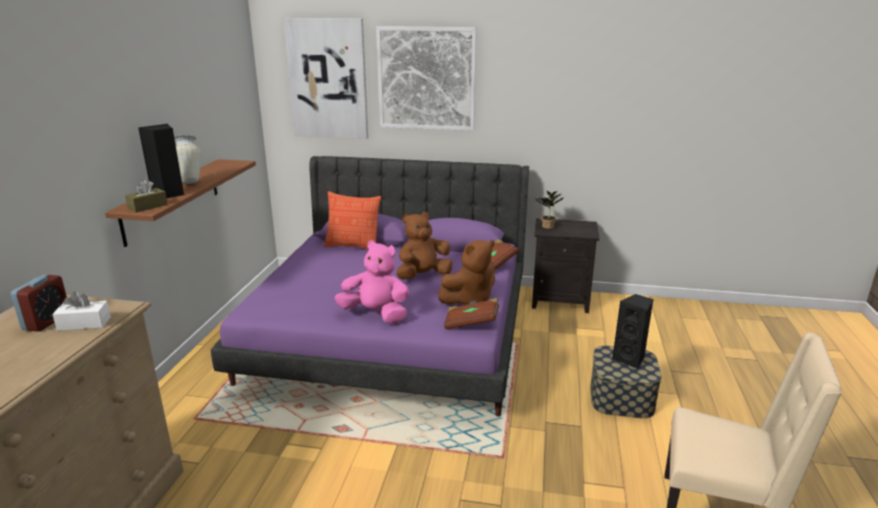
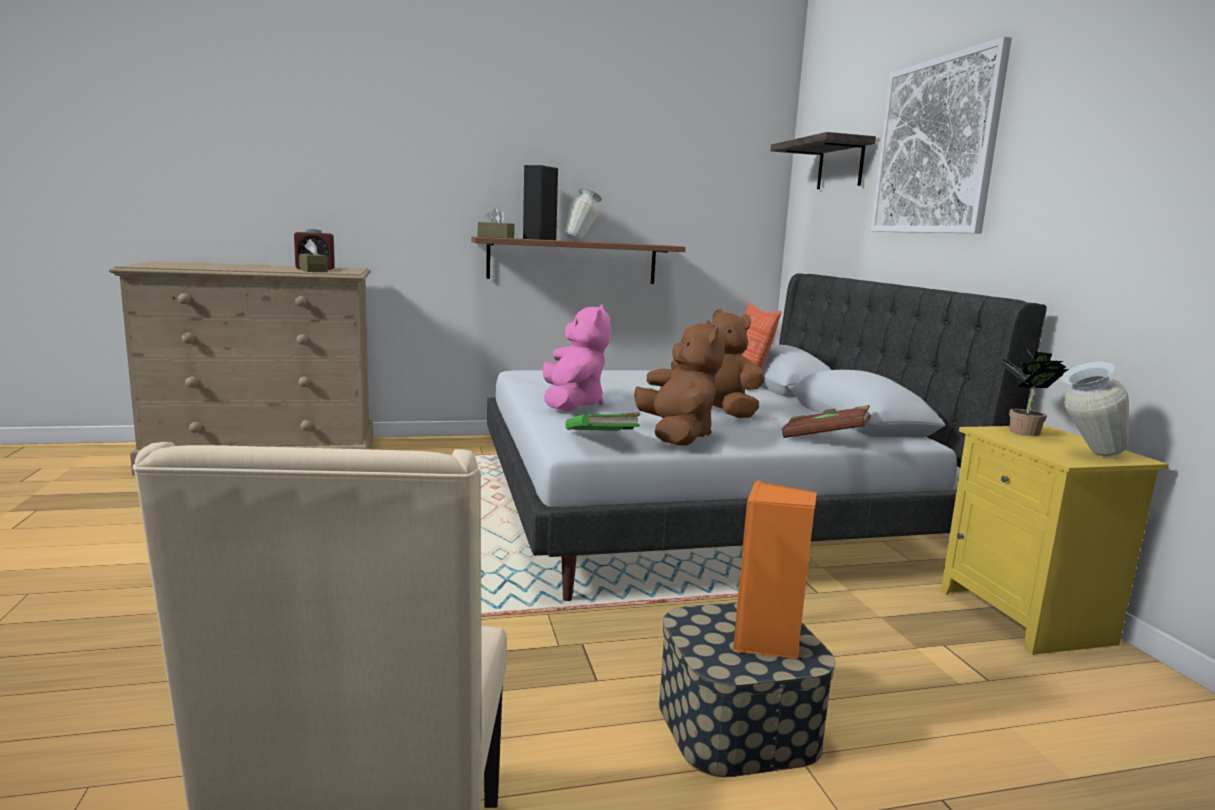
camera: 65 degrees right, 10 degrees down
(84, 323) = (313, 270): white tissue box -> brown tissue box
(328, 79) = (840, 165): picture -> shelf
(393, 333) = (701, 505): purple bed -> grey bed
(469, 300) = (677, 436): brown plush toy -> brown plush toy turned 135 degrees counterclockwise
(471, 323) = (602, 440): brown book -> green book
(561, 300) = (1028, 617): black nightstand -> yellow nightstand
(583, 229) = (1085, 454): none -> vase
(630, 359) = (766, 642): black speaker -> orange speaker

